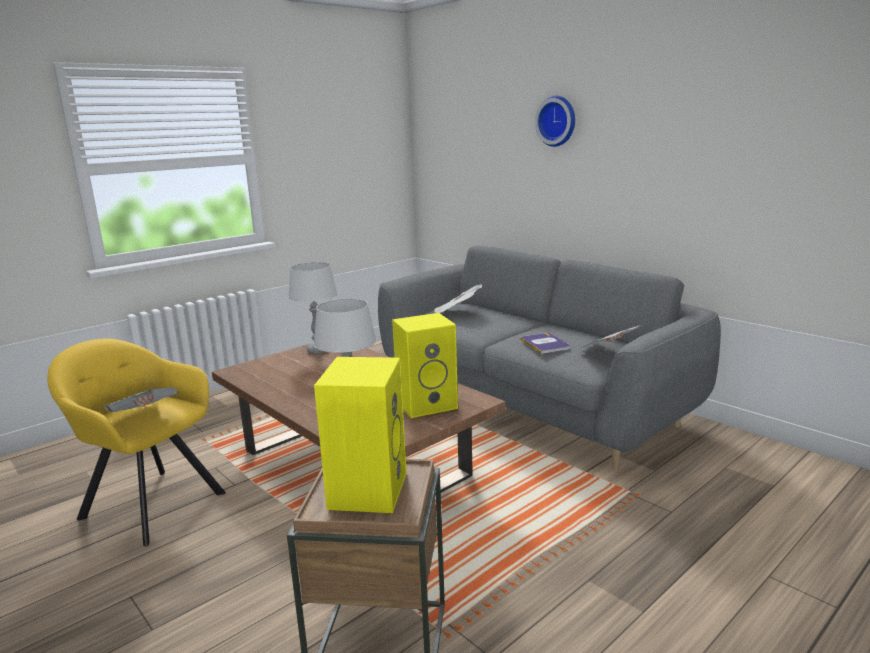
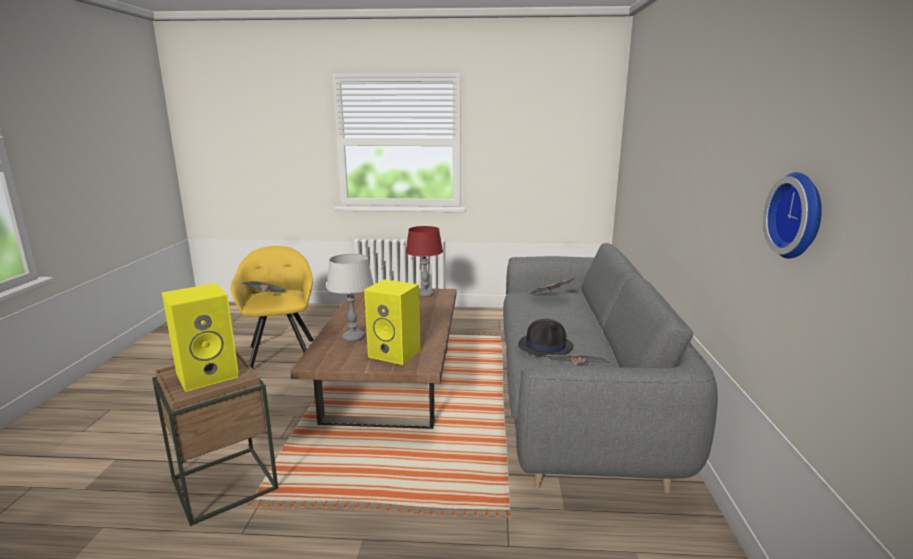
camera: 45 degrees right, 0 degrees up
(318, 351) = (425, 294): grey table lamp -> red table lamp
(545, 344) = (546, 346): book -> black hat
(557, 121) = (680, 128): wall clock -> wall clock (799, 215)

